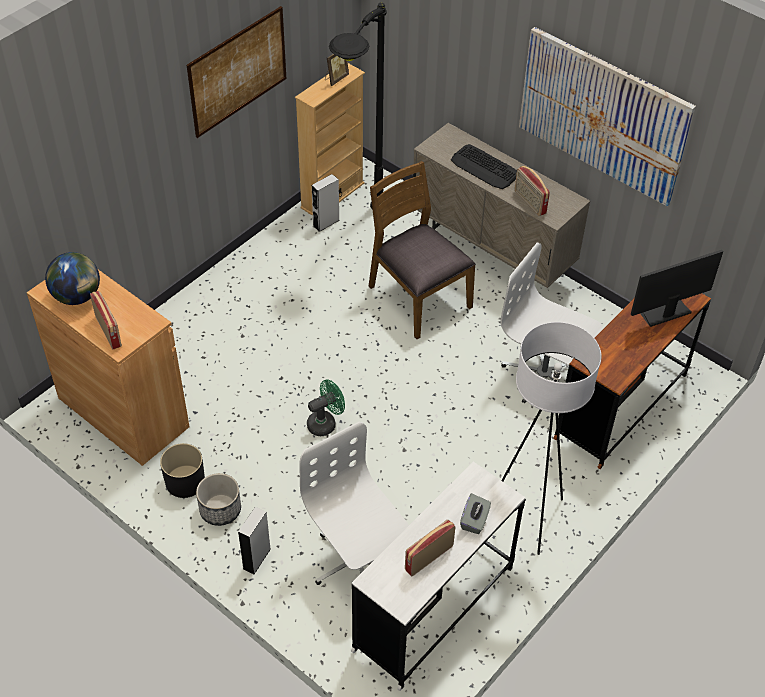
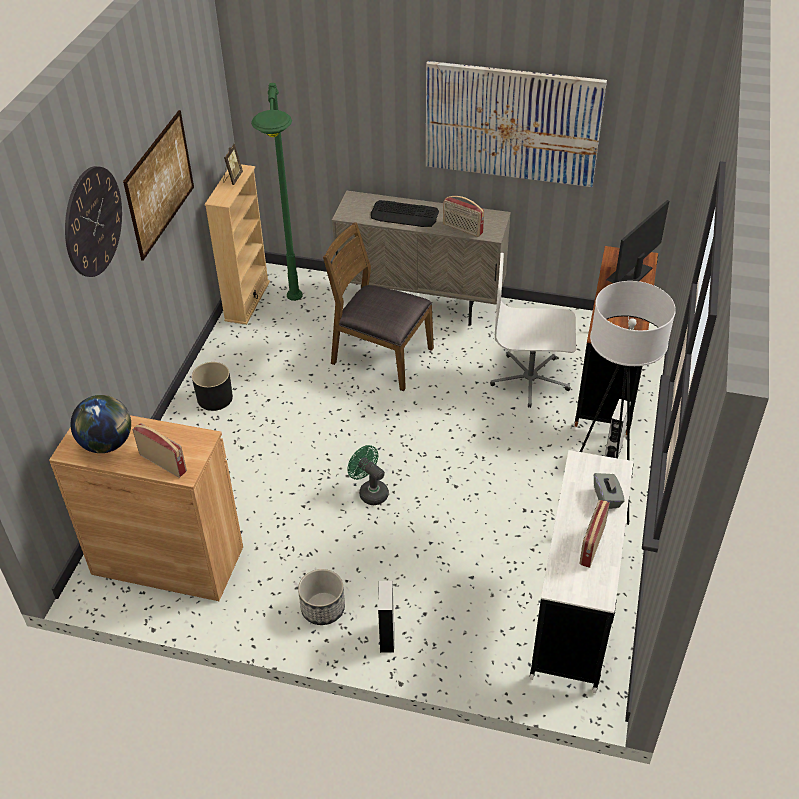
camera: 25 degrees left, 5 degrees down
(138, 96) = (93, 221): none -> wall clock
(185, 481) = (271, 597): black planter -> black planter (215, 398)
(325, 423) = (370, 491): green fan -> green fan turned 75 degrees counterclockwise
(326, 223) = (256, 325): grey speaker -> grey speaker (612, 453)
(357, 562) = (480, 598): white office chair -> none
(358, 239) = (295, 328): black floor lamp -> green floor lamp

